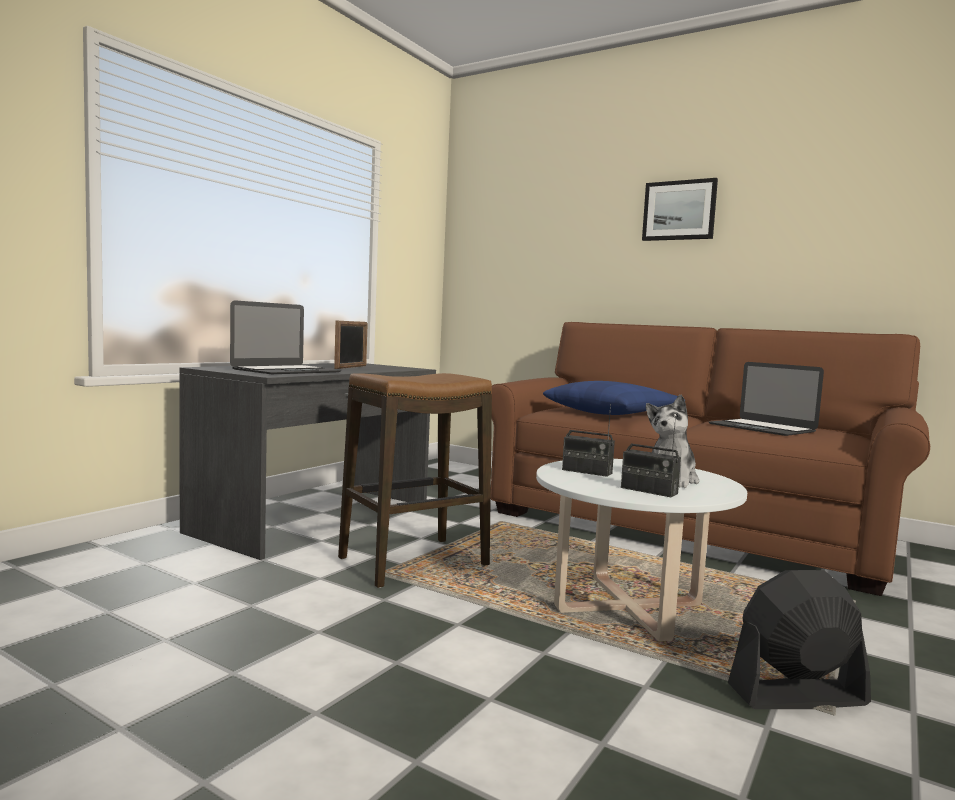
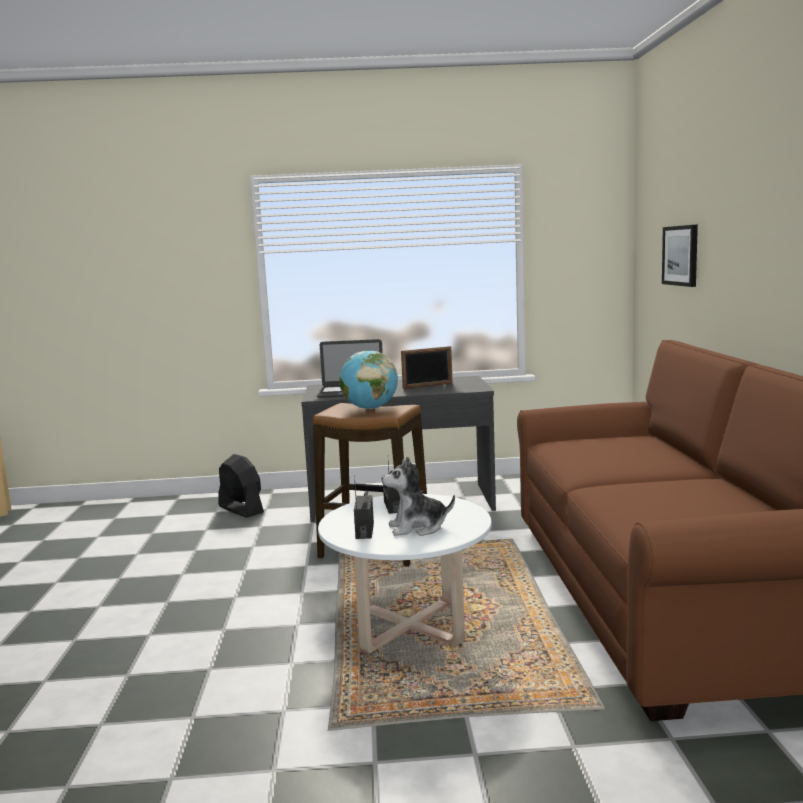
camera: 55 degrees right, 5 degrees up
(416, 376) = (370, 408): none -> globe
(612, 412) = (605, 453): blue pillow -> none
(679, 210) = (764, 203): picture -> picture (681, 255)
(762, 428) = (678, 499): laptop -> none
(796, 695) = (344, 712): black fan -> black fan (240, 509)

